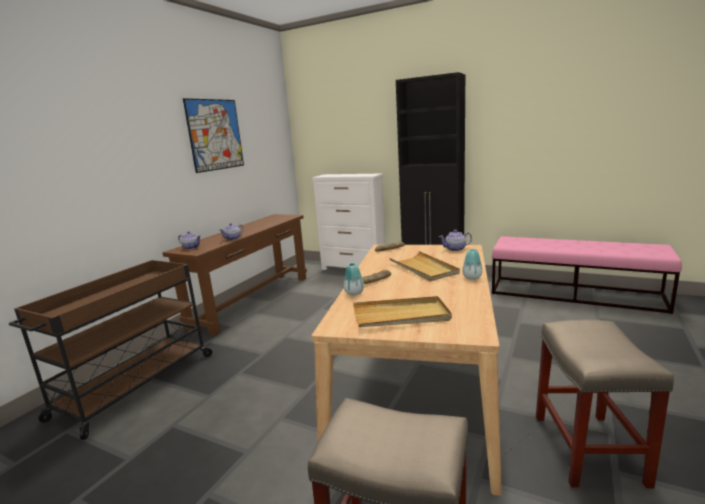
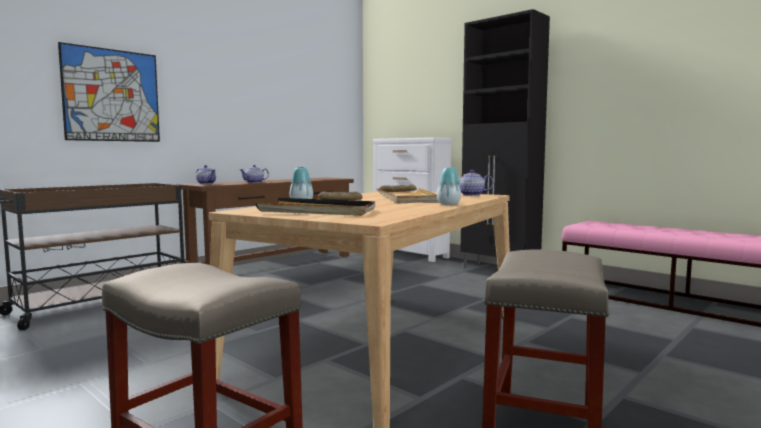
camera: 15 degrees right, 10 degrees down
(215, 135) = (263, 77): picture -> picture (112, 95)
(401, 316) = (318, 211): beige tray -> black tray

